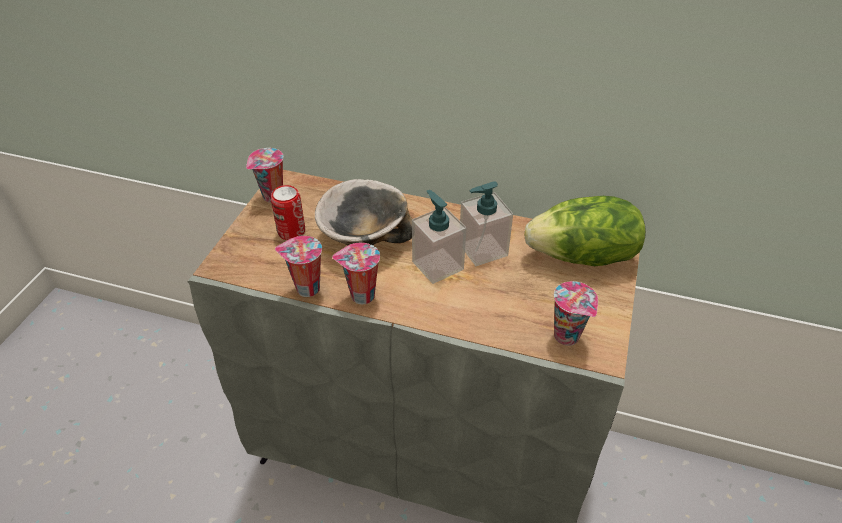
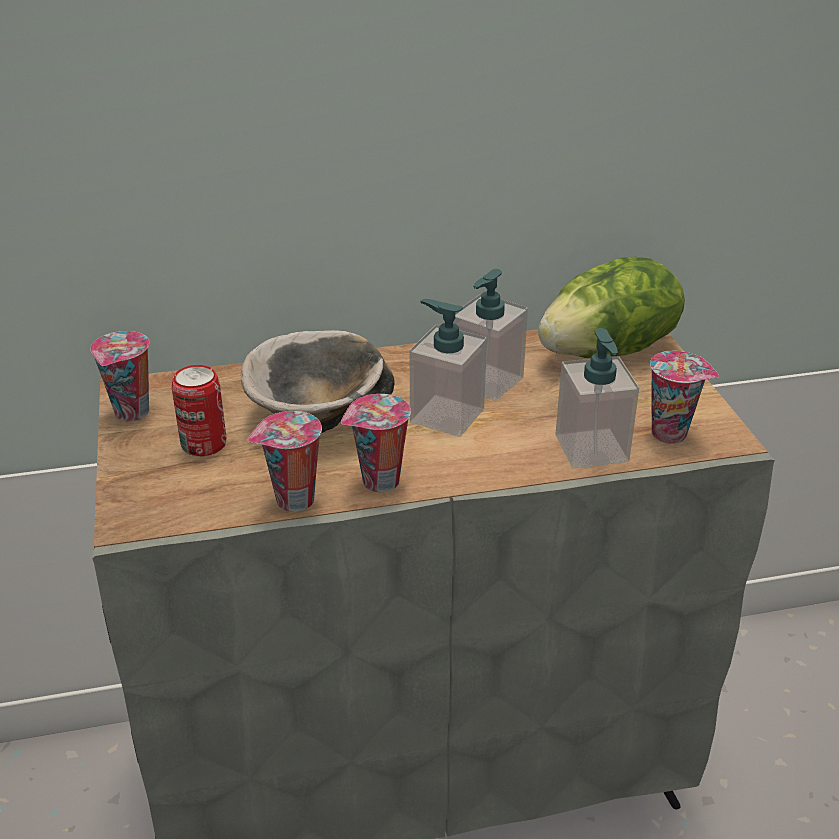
camera: 30 degrees left, 10 degrees down
(505, 326) = (591, 448): none -> soap dispenser

